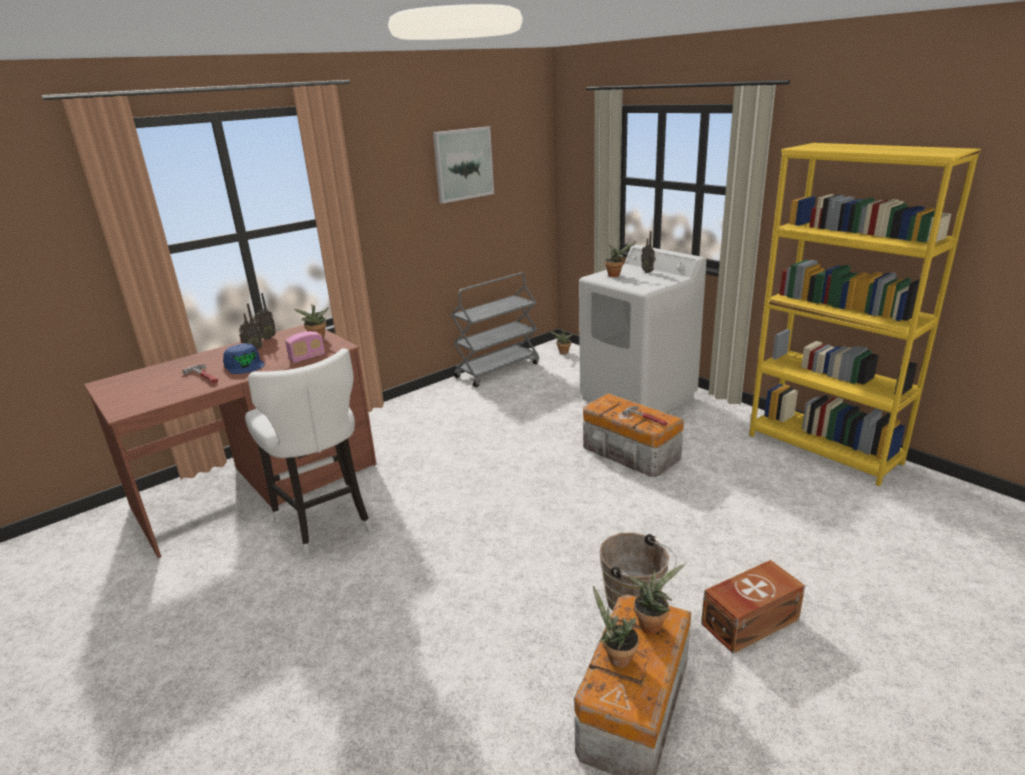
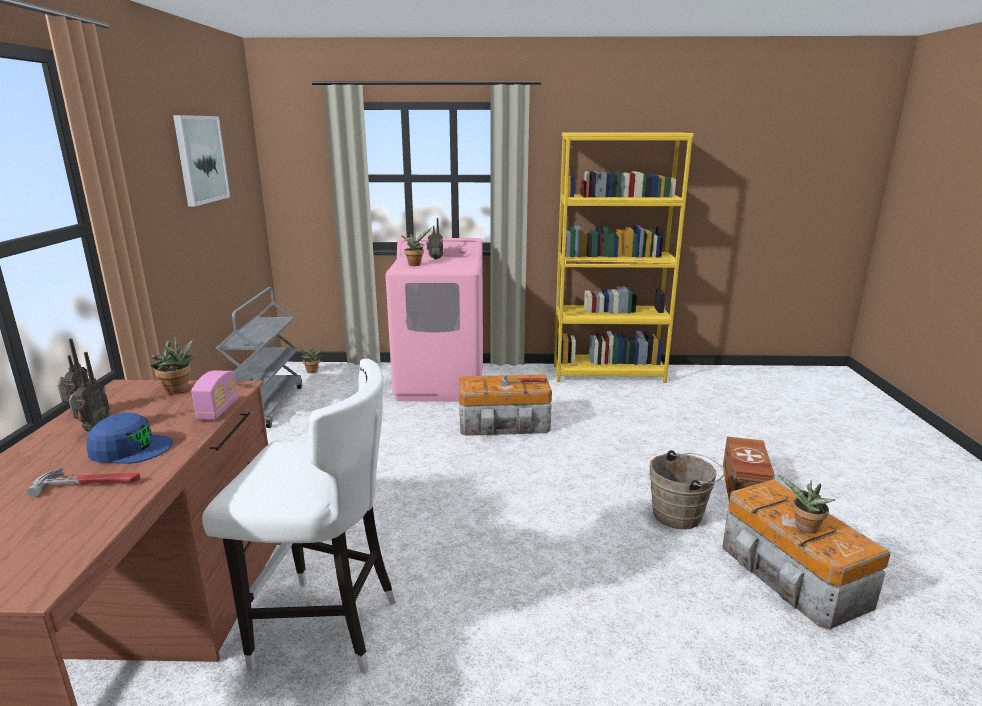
camera: 50 degrees left, 5 degrees down
(638, 398) = (441, 384): white washing machine -> pink washing machine
(651, 624) = (776, 497): potted plant -> none

